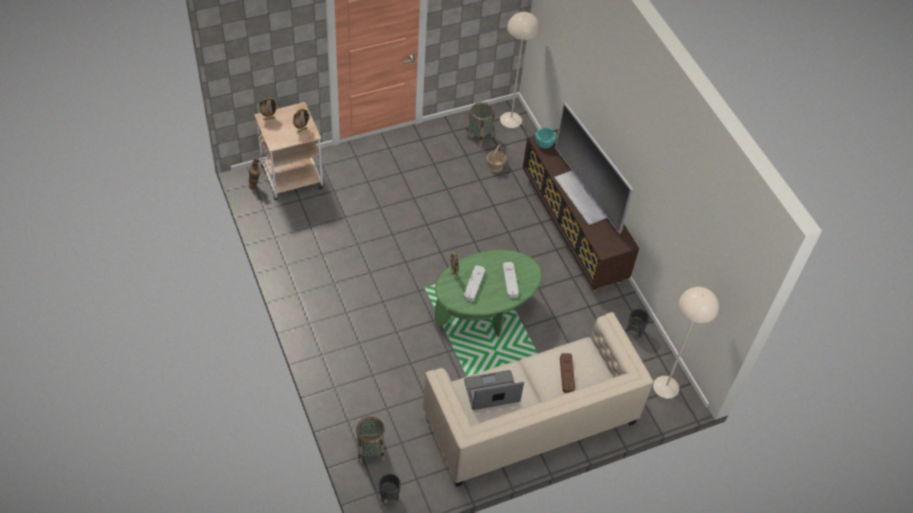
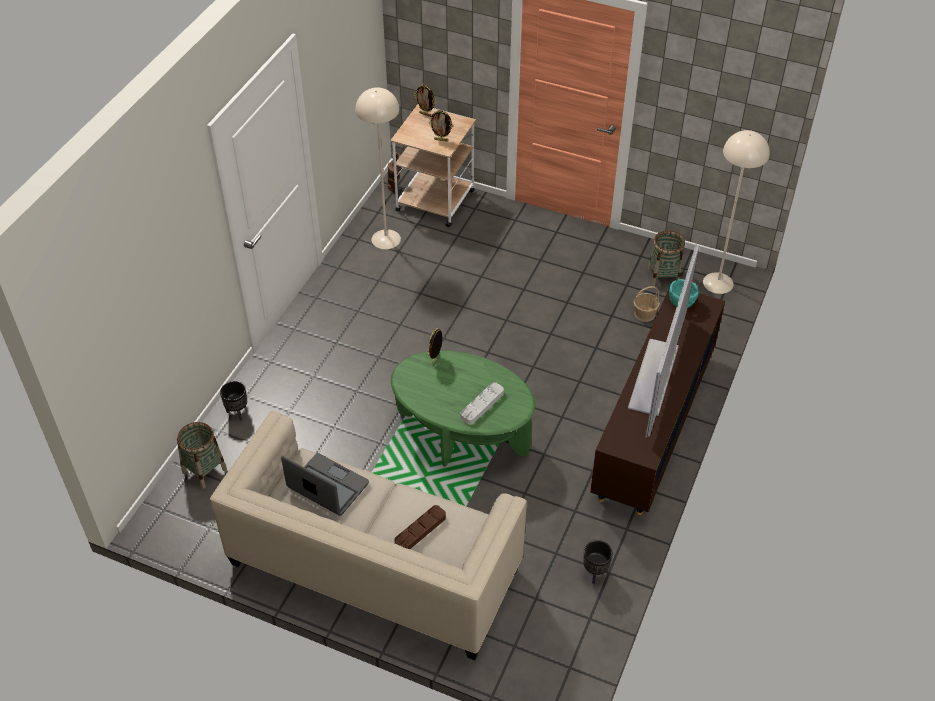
camera: 50 degrees right, 5 degrees down
(388, 496) = (168, 521): black planter -> black planter (237, 412)
(474, 284) = (442, 382): grey tray -> none
(666, 387) = (558, 655): beige floor lamp -> beige floor lamp (386, 239)

